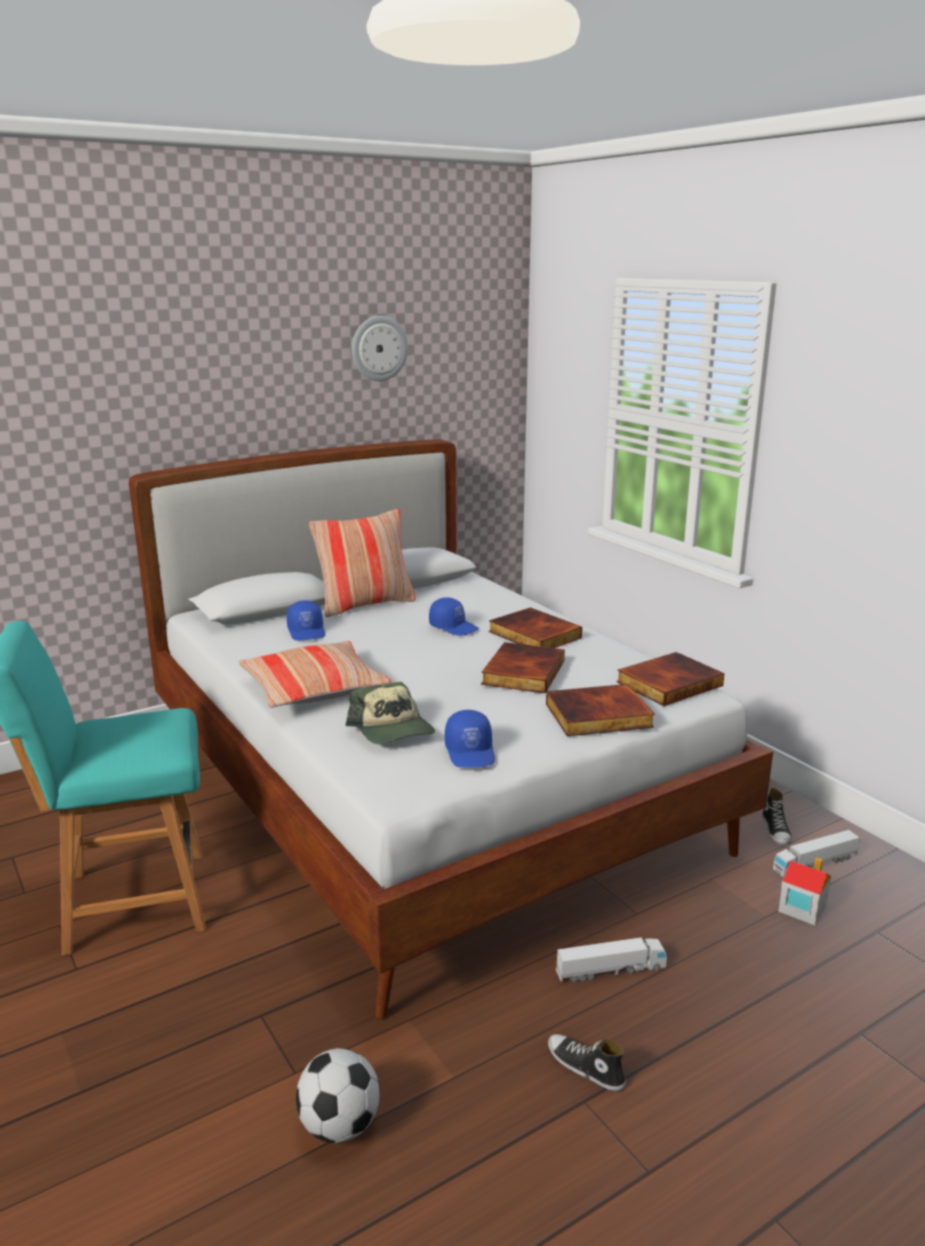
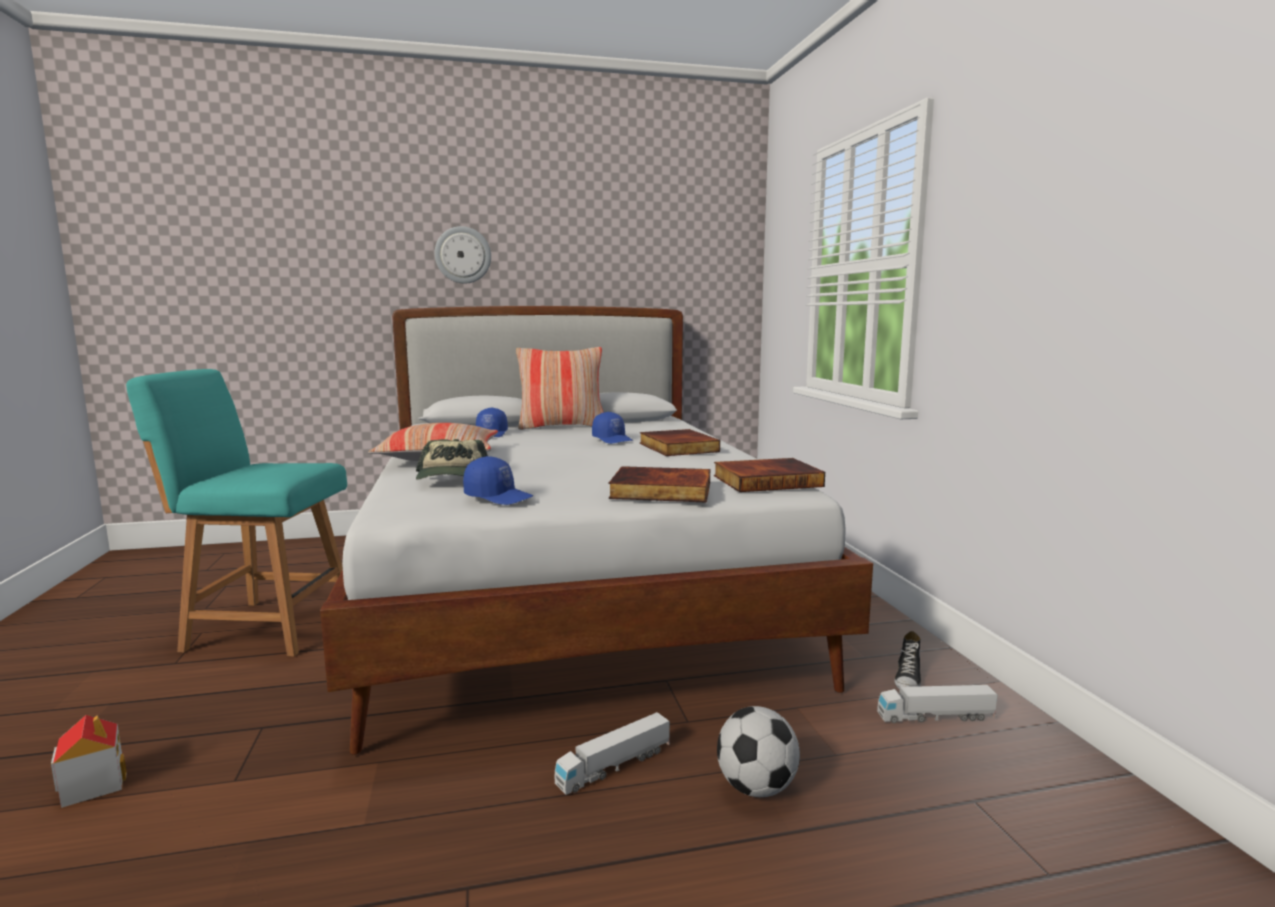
camera: 20 degrees right, 10 degrees down
(340, 1127) = (216, 839): football -> football (756, 788)
(379, 348) = (619, 228): wall clock -> wall clock (463, 255)
(471, 752) = (499, 497): blue cap -> blue cap turned 75 degrees counterclockwise
(522, 672) = (631, 463): book -> none
(585, 1067) = (501, 853): shoe -> none
(610, 970) = (614, 766): toy truck -> toy truck turned 135 degrees clockwise
(801, 908) = (887, 756): toy house -> toy house (93, 784)

